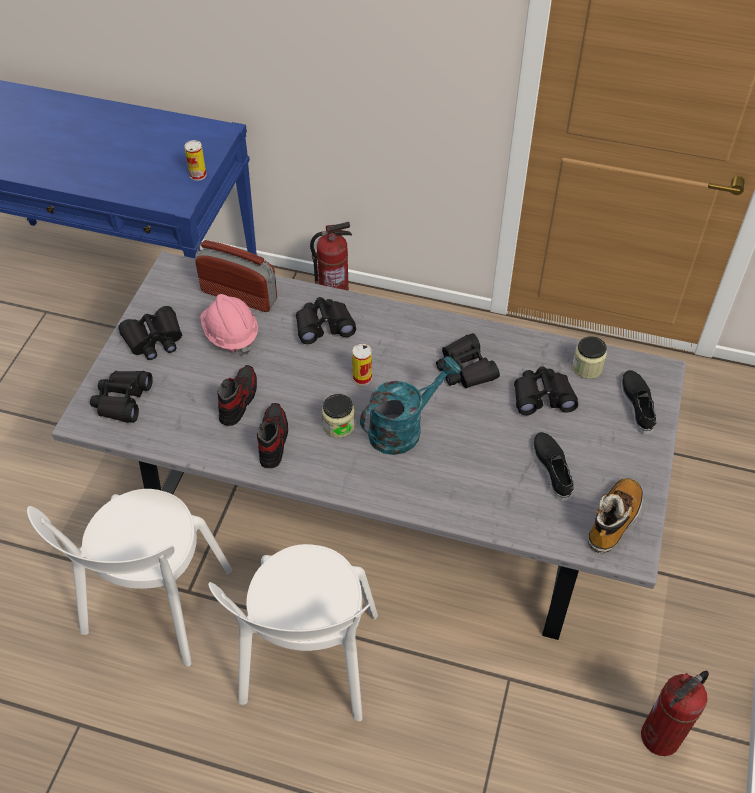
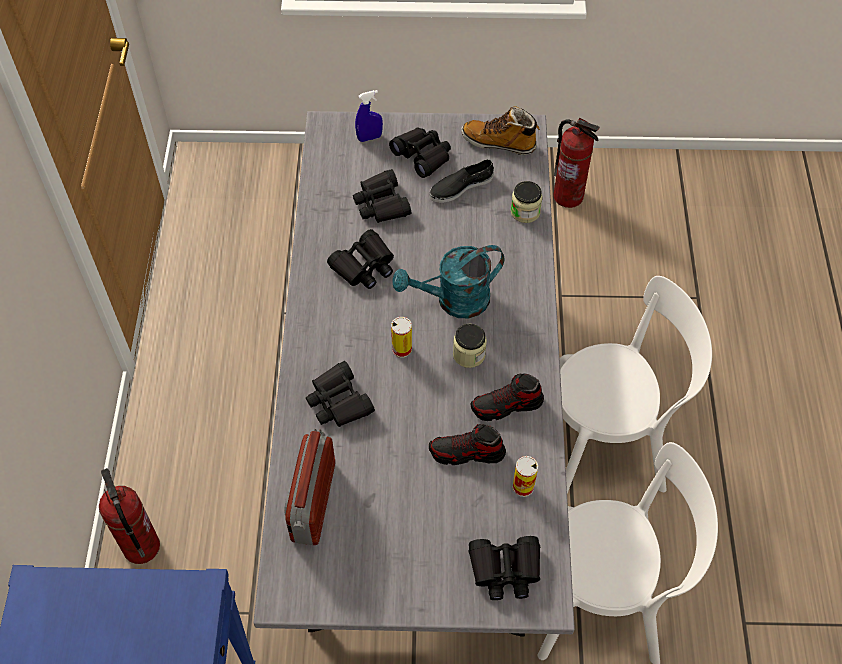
camera: 105 degrees left, 5 degrees up
(154, 339) = (407, 571): black binoculars -> black binoculars (422, 156)
(198, 175) = (136, 589): can -> can (523, 487)
(230, 334) = (376, 491): pink hard hat -> none
(403, 428) = (454, 301): turquoise watering can -> turquoise watering can turned 60 degrees counterclockwise
(587, 367) = (335, 176): jar -> jar (525, 212)
(638, 404) = (369, 138): black shoe -> blue spray bottle

